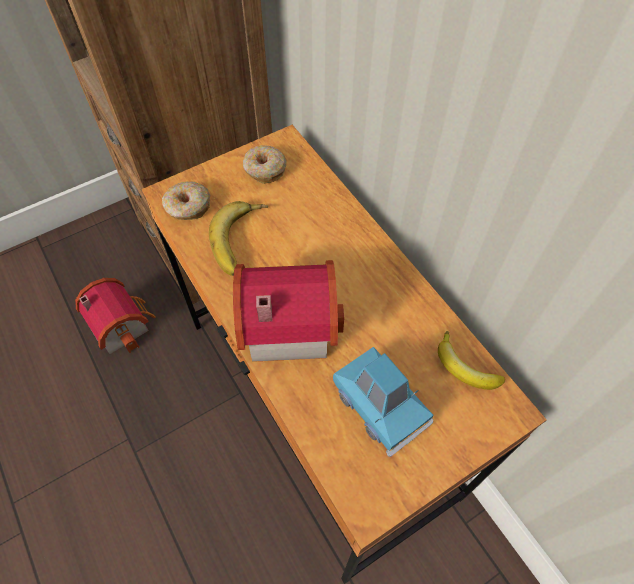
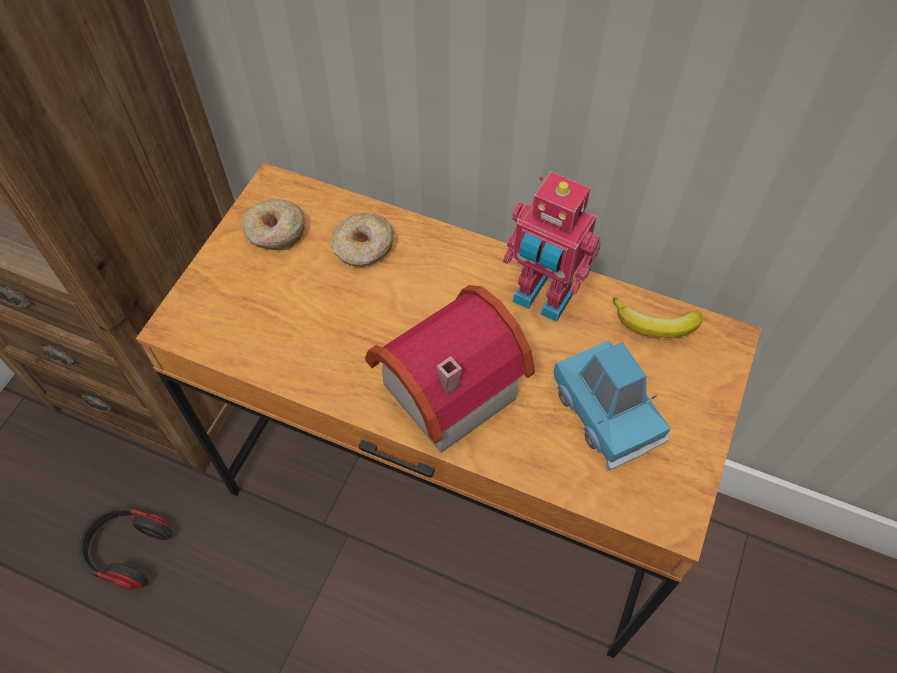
camera: 35 degrees left, 0 degrees up
(122, 323) = (128, 551): toy house -> headphones
(188, 207) = (216, 326): donut -> donut (363, 247)
(242, 241) = (318, 329): banana -> none
(380, 405) = (607, 412): blue toy car -> blue toy car turned 45 degrees clockwise
(397, 303) = (542, 299): none -> toy robot

